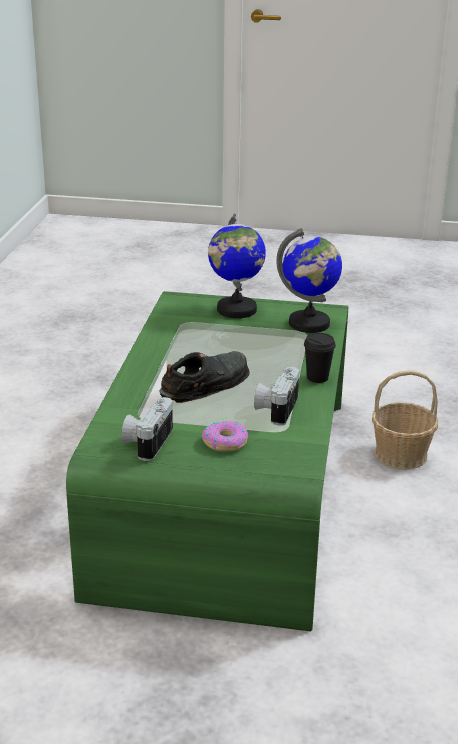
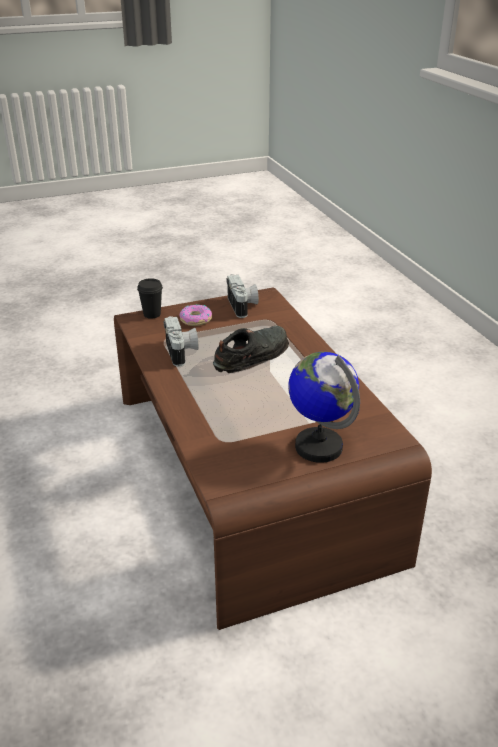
camera: 150 degrees right, 5 degrees up
(206, 384) = (252, 355): black shoe -> black shoe turned 150 degrees counterclockwise
(227, 490) = (248, 473): green coffee table -> brown coffee table
(309, 324) = (227, 453): globe -> none
(317, 378) = (171, 389): black cup -> black cup (152, 314)
(401, 455) = (118, 580): basket -> none

